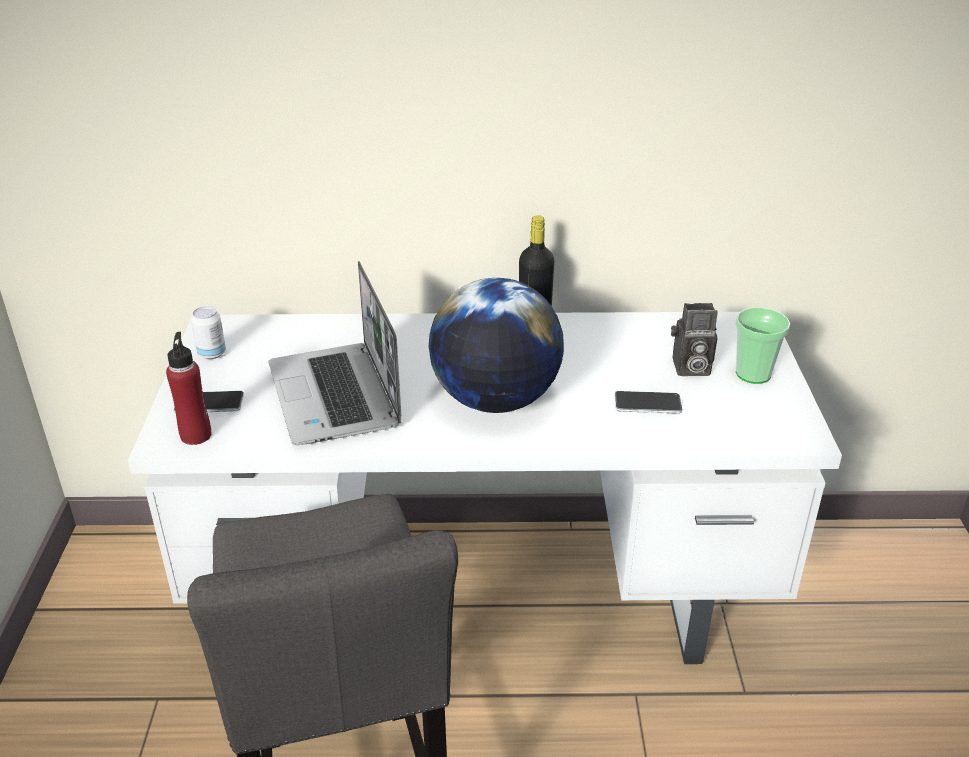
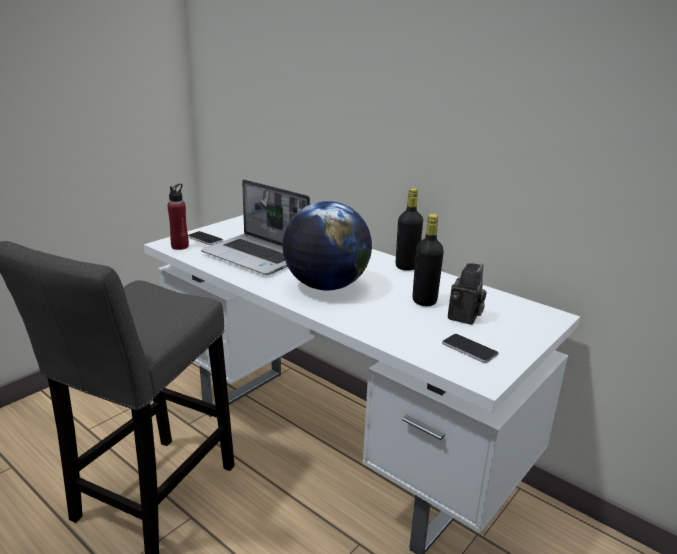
camera: 40 degrees right, 10 degrees down
(212, 354) = (237, 225): can -> none
(336, 397) = (257, 256): laptop -> laptop turned 75 degrees counterclockwise
(623, 366) = (424, 301): none -> black bottle
(647, 404) = (407, 321): phone -> phone (469, 349)
(689, 368) = (464, 318): camera -> camera turned 105 degrees counterclockwise
(753, 374) = (504, 337): cup -> none

